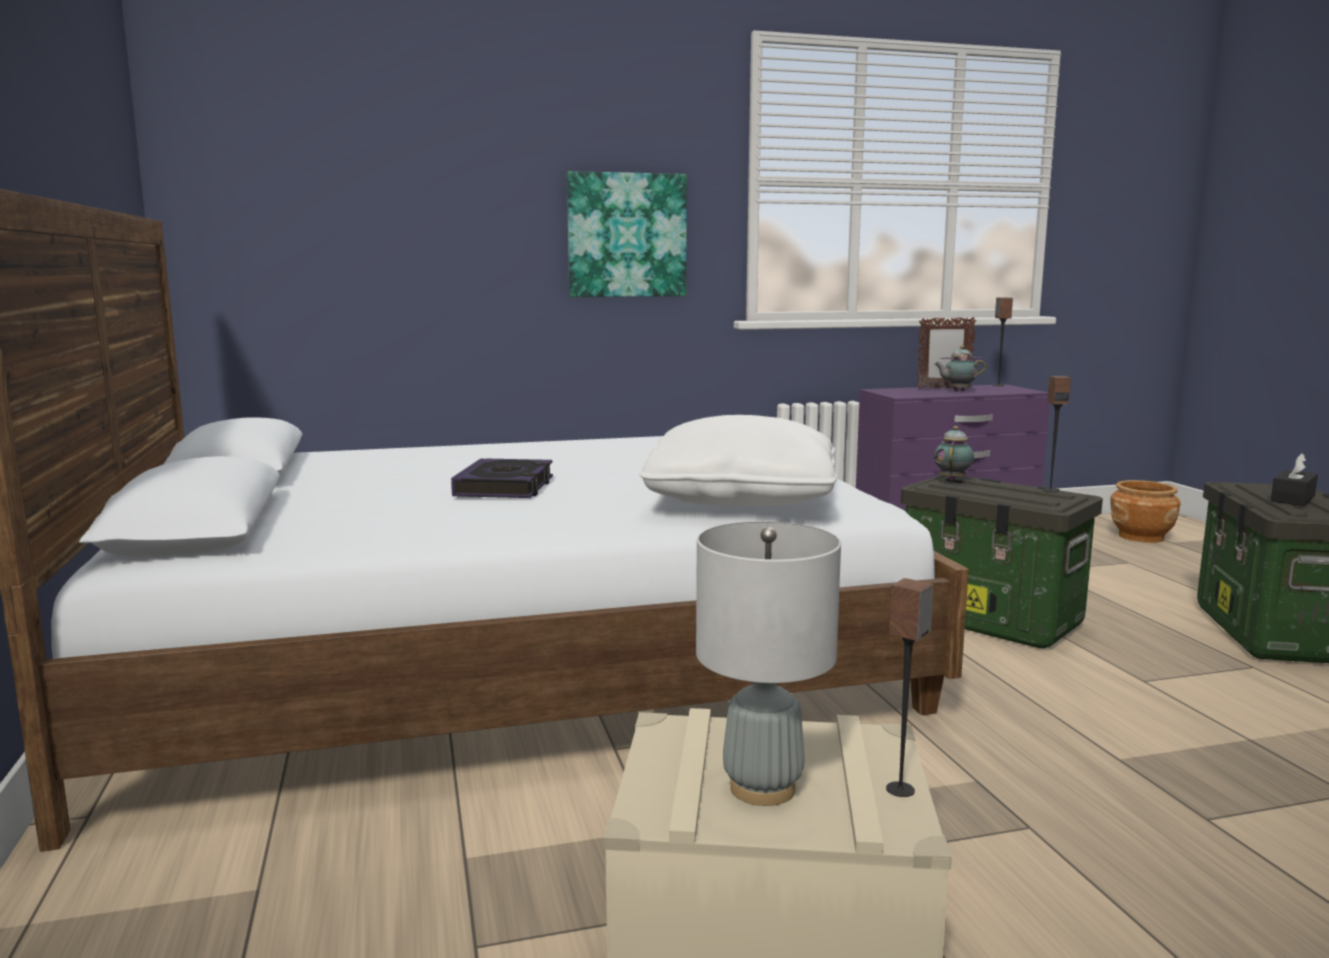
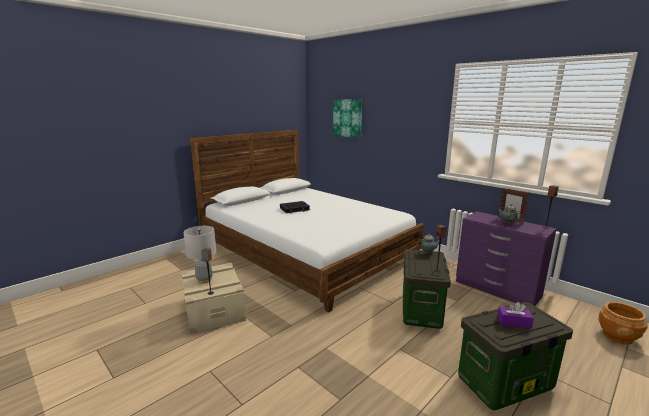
camera: 60 degrees right, 5 degrees up
(626, 235) = (406, 139): picture -> picture (347, 118)
(741, 499) = (309, 229): white pillow -> none
(1292, 499) = (513, 322): black tissue box -> purple tissue box

